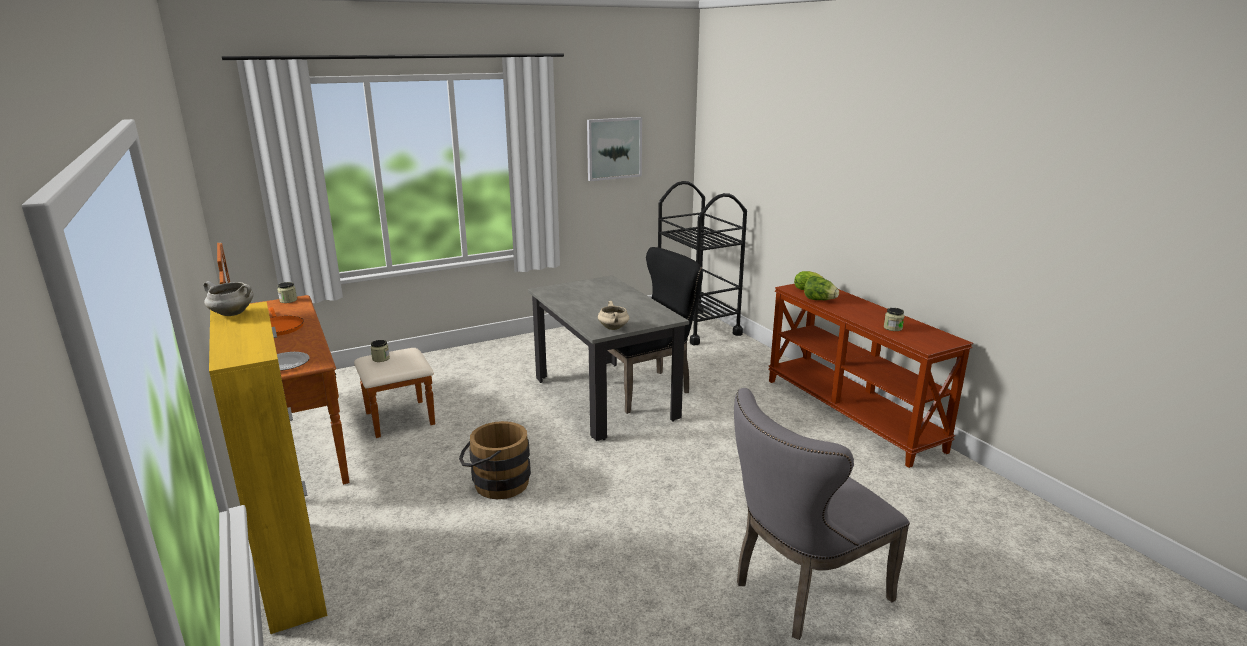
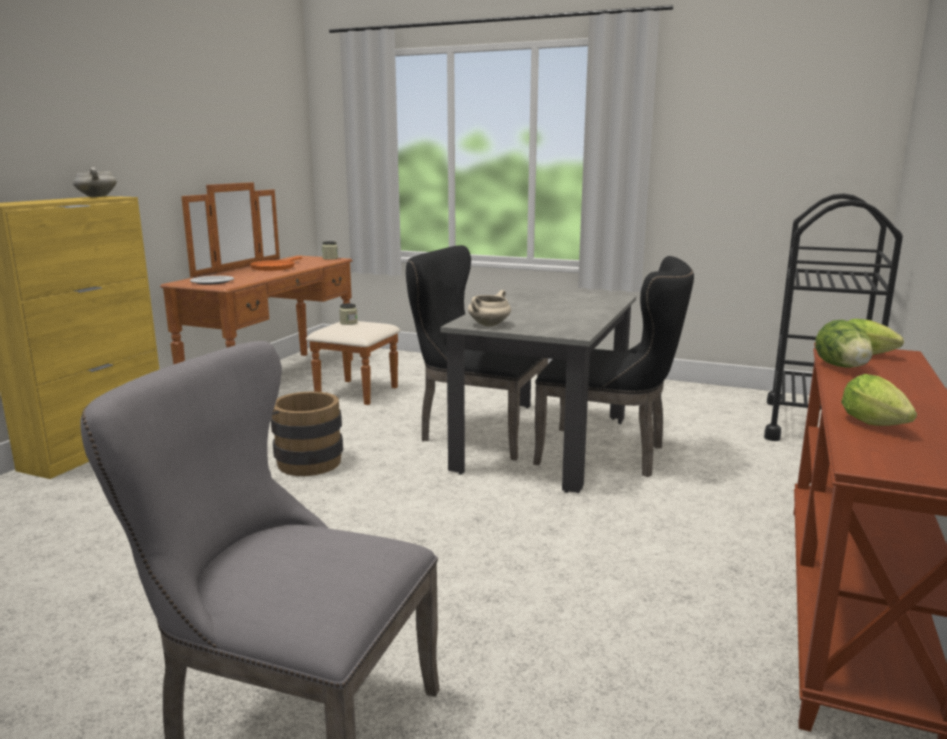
camera: 50 degrees right, 5 degrees down
(554, 410) = (475, 433): none -> black chair
(614, 148) = (749, 142): picture -> none
(892, 328) = (877, 425): jar -> lettuce

